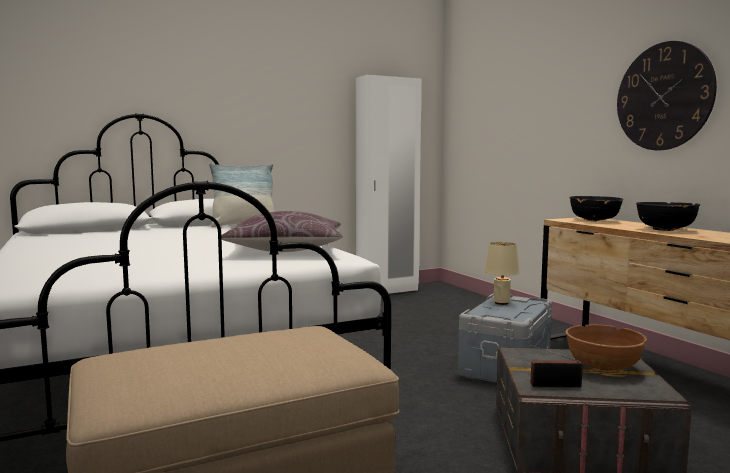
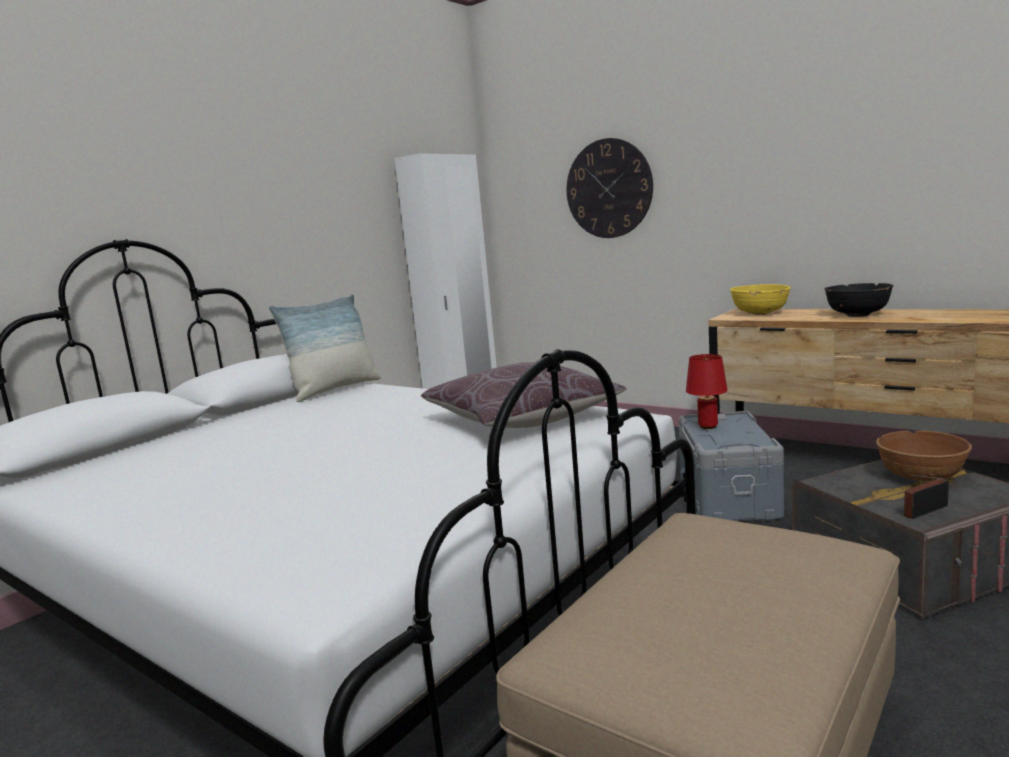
camera: 25 degrees left, 5 degrees up
(501, 303) = (708, 426): beige table lamp -> red table lamp
(594, 220) = (760, 313): black bowl -> yellow bowl
(663, 96) = (819, 169): wall clock -> wall clock (608, 188)

